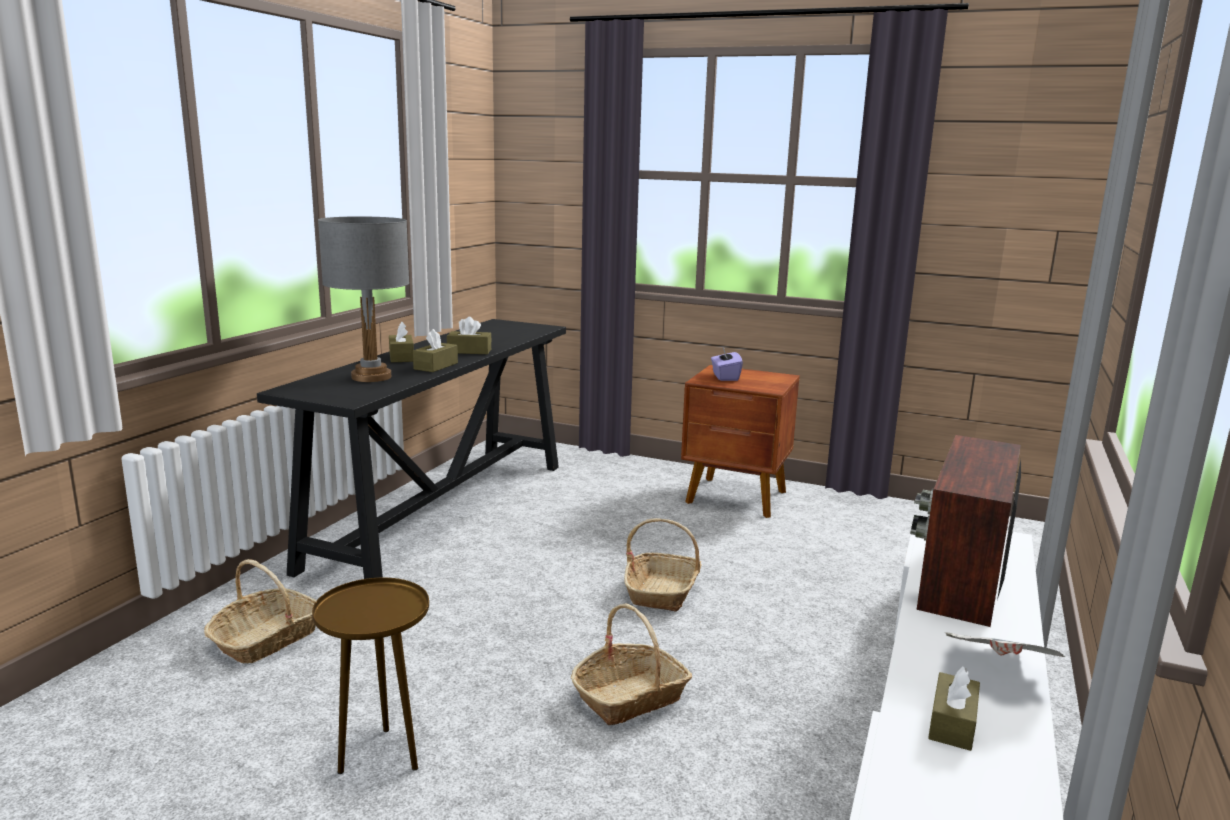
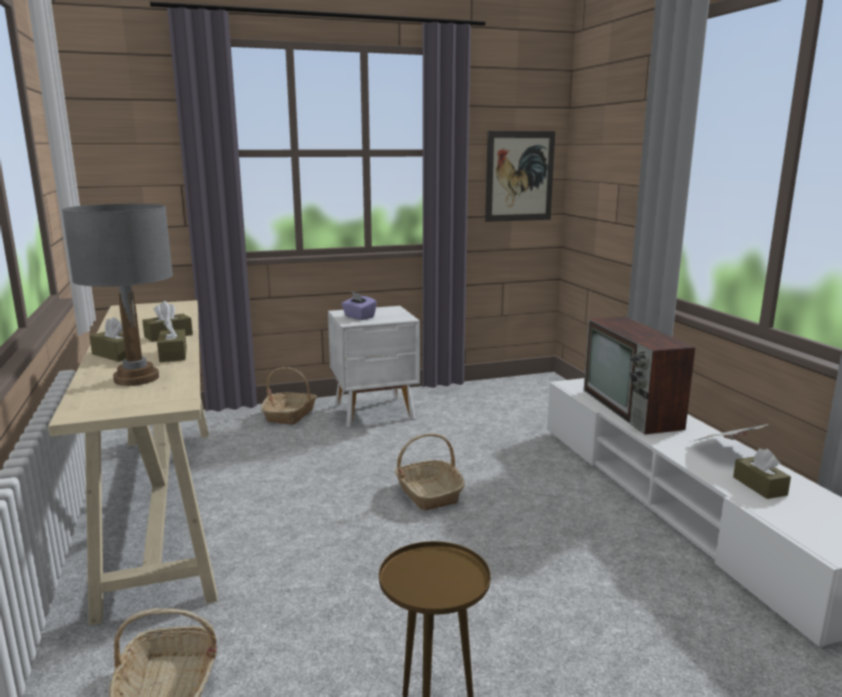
camera: 40 degrees left, 0 degrees up
(444, 512) = (163, 503): black console table -> beige console table
(630, 697) = (519, 571): basket -> basket (290, 414)
(737, 498) = (375, 412): brown nightstand -> white nightstand
(1017, 223) = (519, 176): none -> picture

